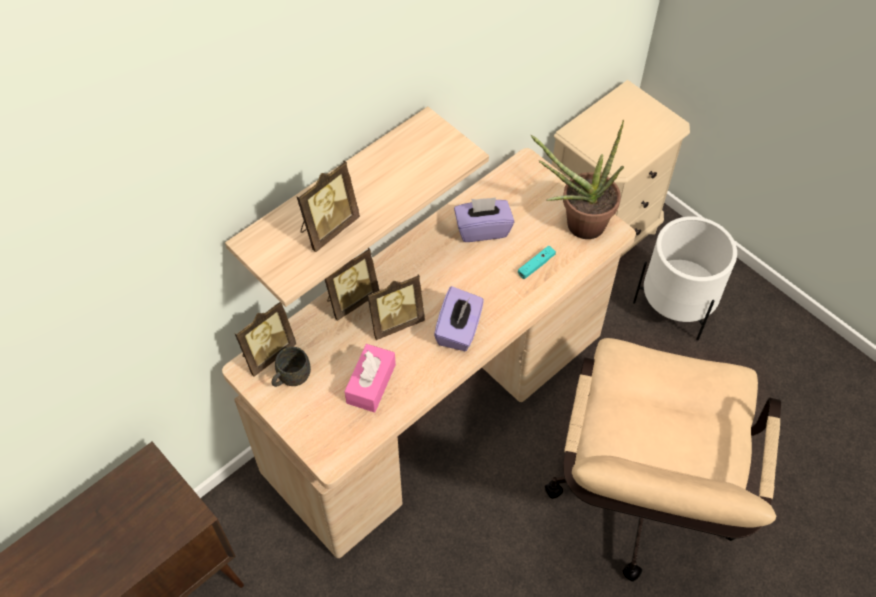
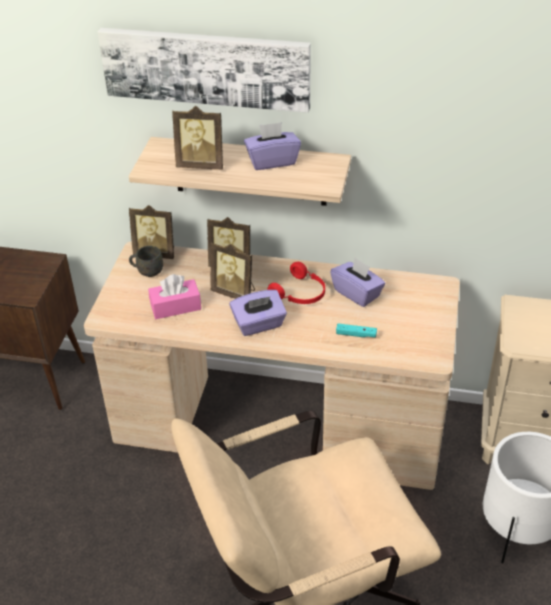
camera: 55 degrees right, 15 degrees down
(278, 123) = (206, 67): none -> picture
(379, 169) = (272, 161): none -> purple tissue box
(444, 271) = (300, 293): none -> red headphones
(577, 225) = (418, 337): potted plant -> none

